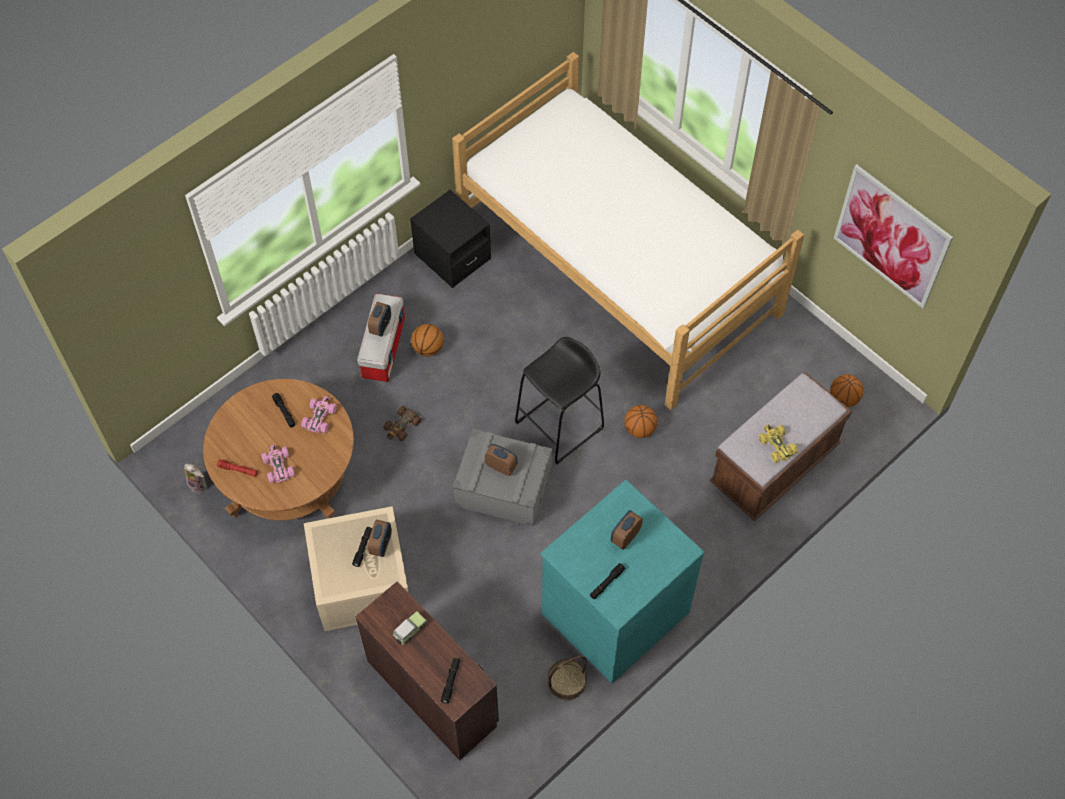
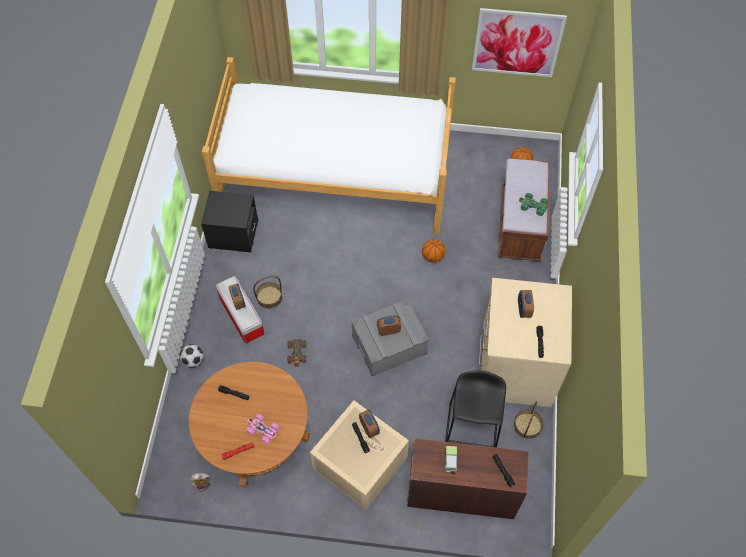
camera: 40 degrees left, 0 degrees up
(298, 358) = (193, 360): none -> football
(319, 417) = (259, 380): pink toy car -> none
(428, 348) = (269, 297): basketball -> basket
(559, 425) = (387, 286): black stool -> black stool (471, 430)
(614, 611) = (514, 366): turquoise dresser -> beige dresser
(776, 445) = (533, 206): yellow toy car -> green toy car

